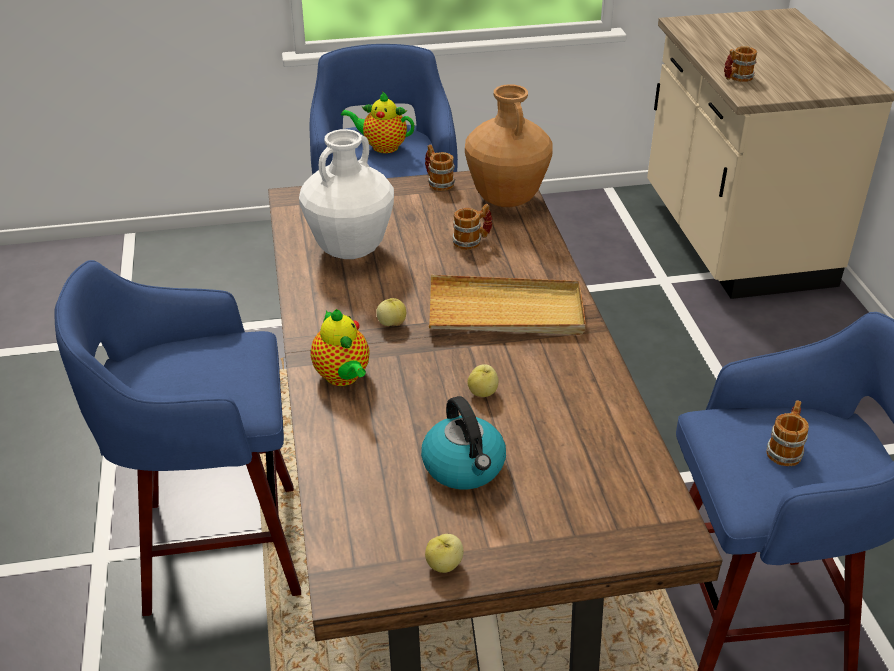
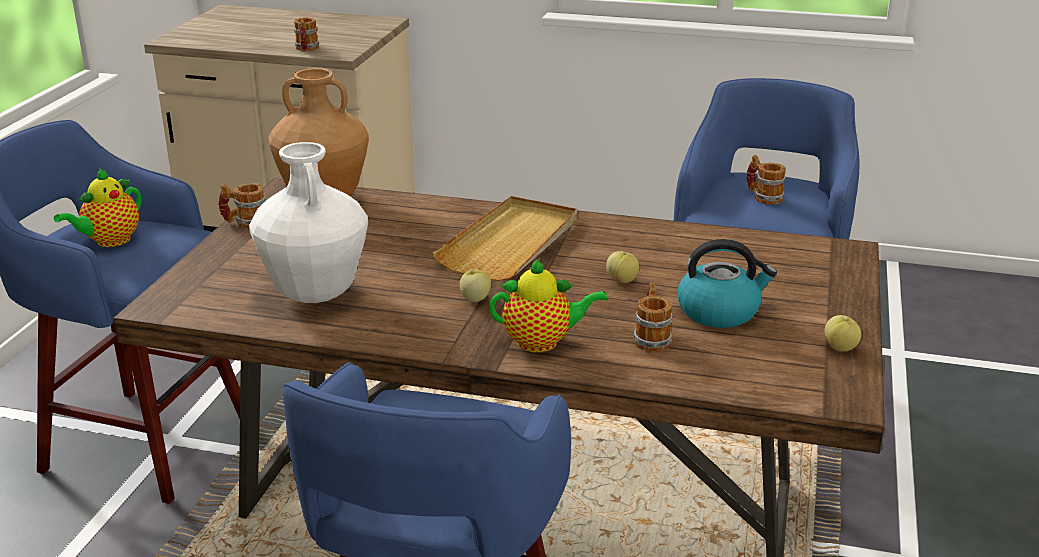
camera: 65 degrees left, 10 degrees down
(472, 241) = (377, 231): mug -> mug (651, 338)

